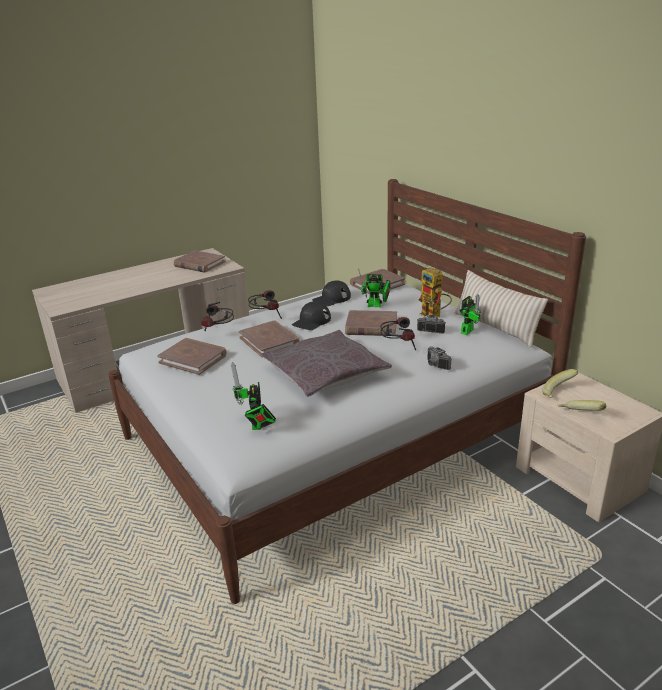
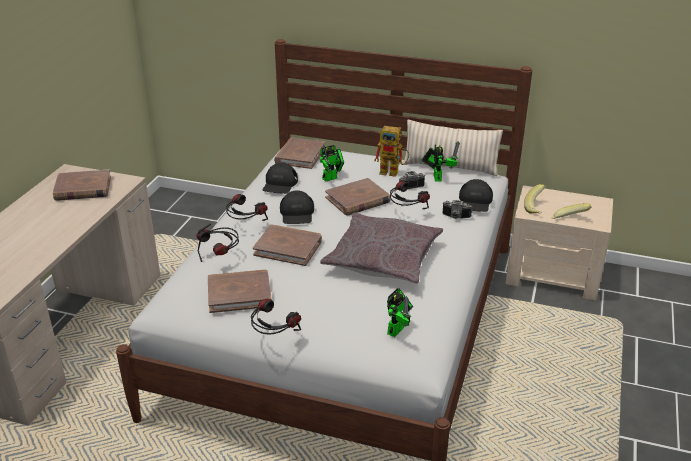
camera: 40 degrees left, 5 degrees up
(172, 395) = (274, 337): none -> headphones
(257, 426) = (397, 328): toy robot -> toy robot turned 105 degrees counterclockwise
(474, 359) = (475, 201): none -> black cap

